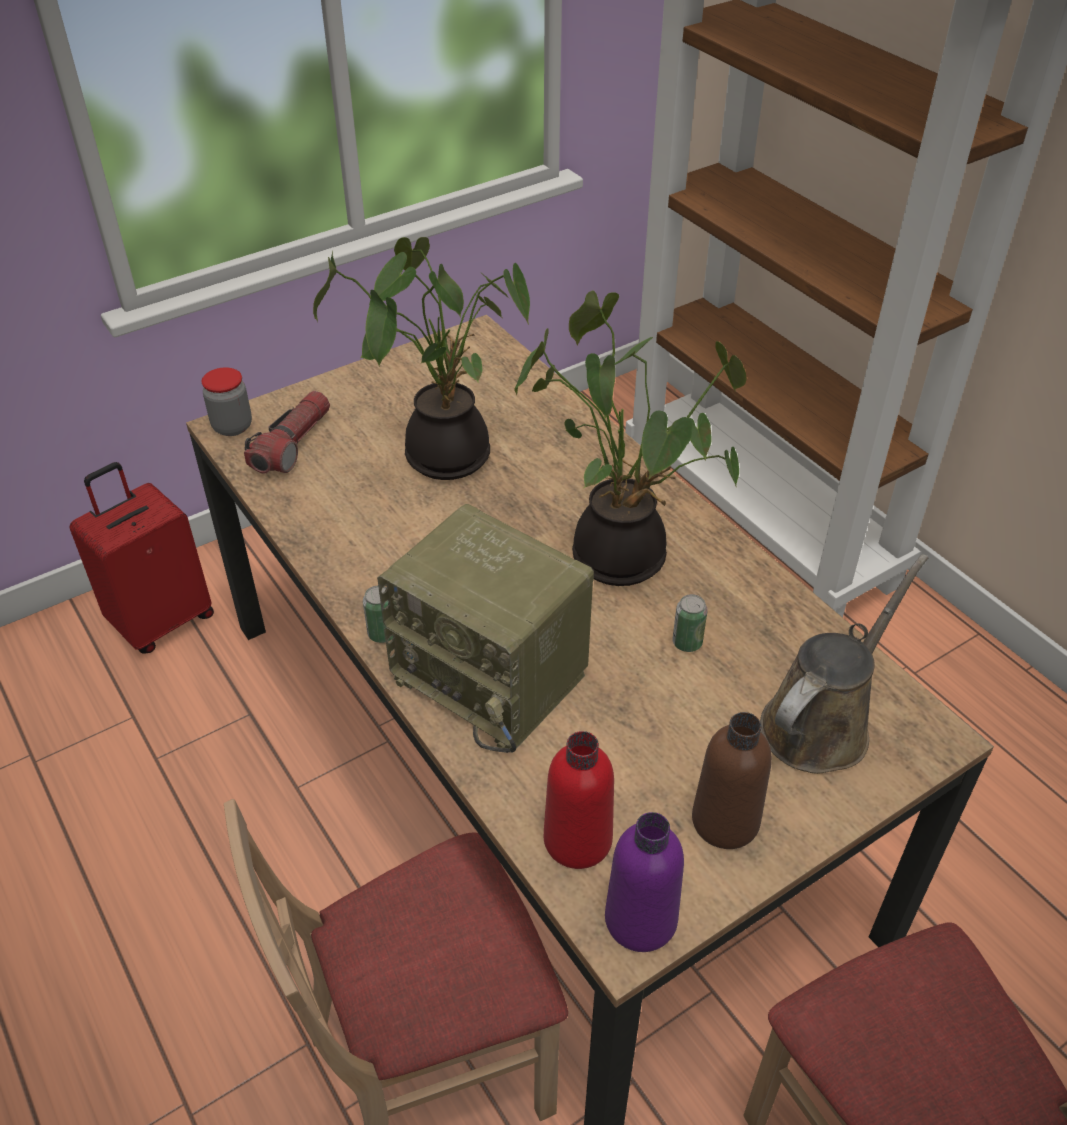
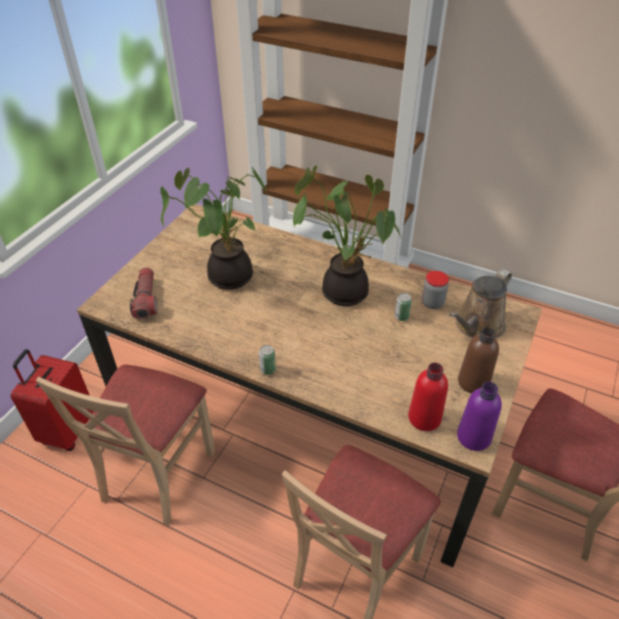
camera: 30 degrees left, 0 degrees up
(232, 427) = (105, 302): jar -> jar (432, 303)
(236, 747) = (157, 473): none -> beige chair
(494, 677) = (334, 366): radio -> none
(821, 723) = (477, 326): brown watering can -> brown watering can turned 150 degrees counterclockwise

